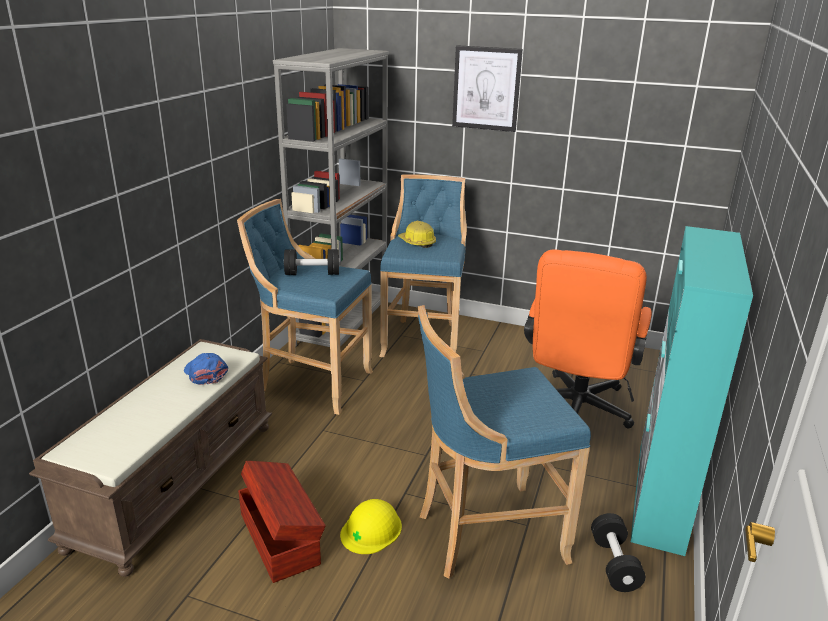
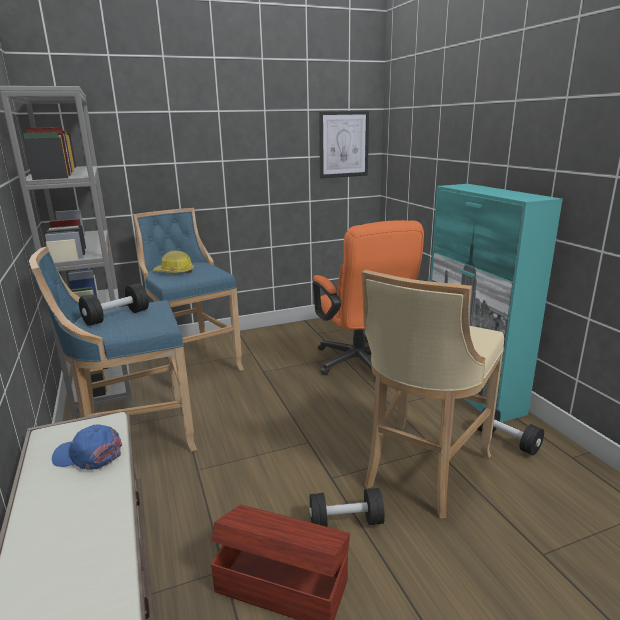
camera: 40 degrees left, 5 degrees down
(371, 529) = (346, 522): yellow hard hat -> black dumbbell
(485, 534) = (422, 471): blue stool -> beige stool
(486, 88) = (191, 125): picture -> picture (343, 144)

